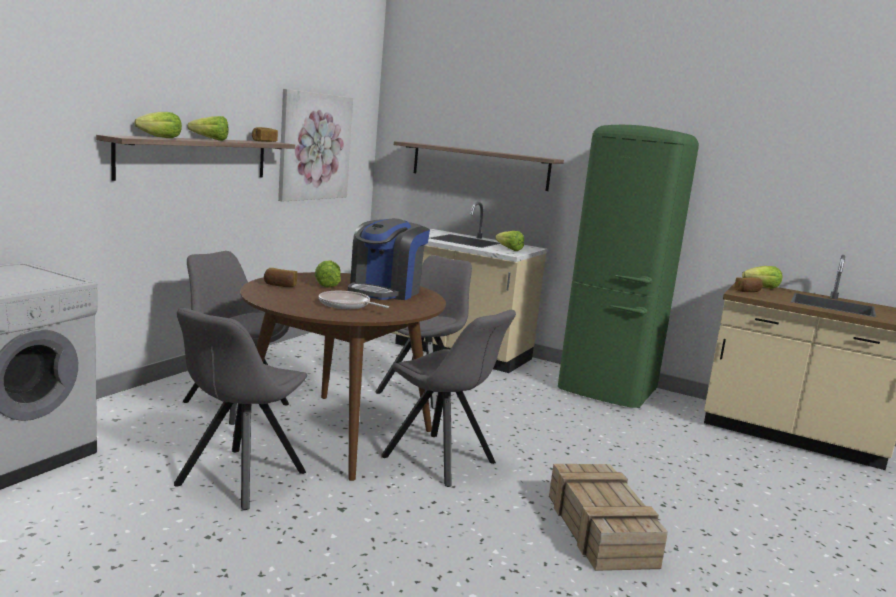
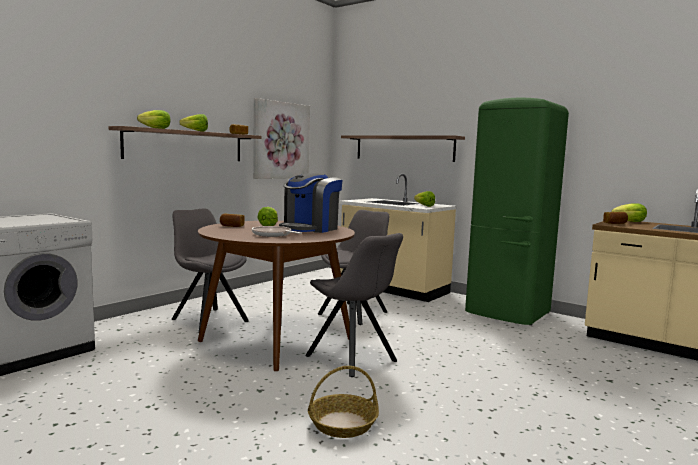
camera: 10 degrees right, 5 degrees down
(239, 478) = (190, 368): grey chair -> none
(457, 552) = (342, 424): none -> basket
(602, 531) = (474, 412): crate -> none

